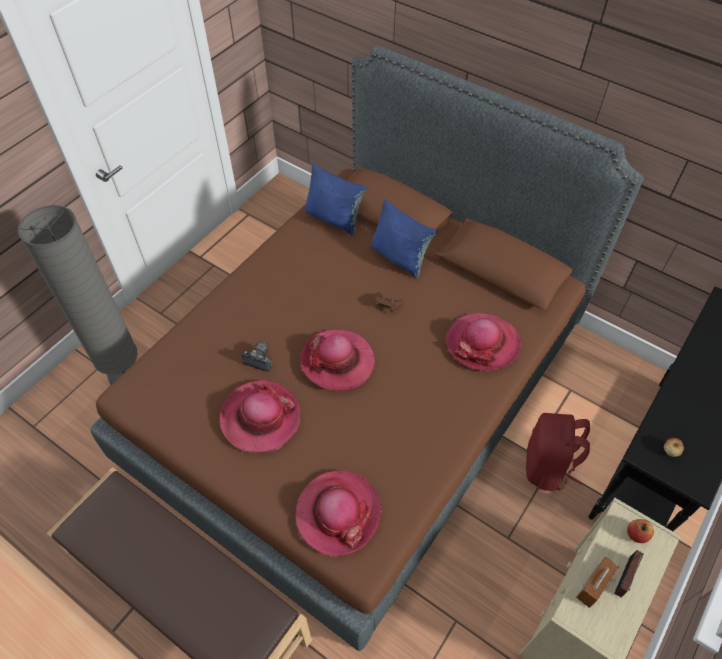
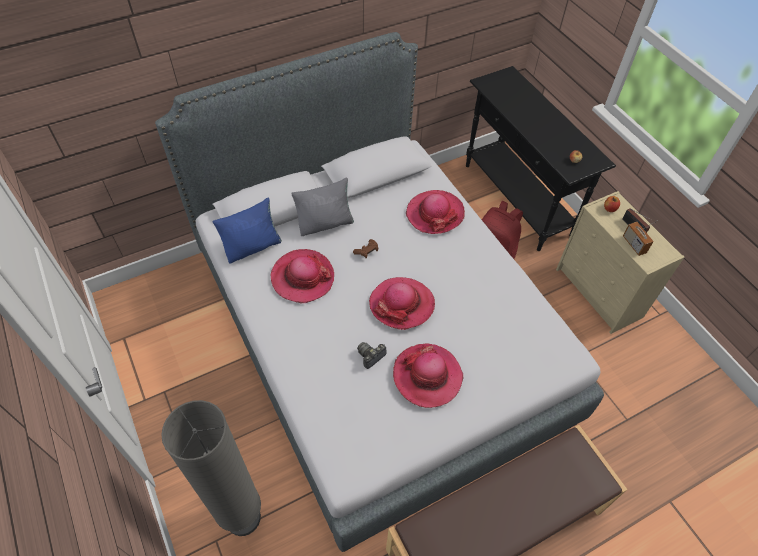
camera: 65 degrees left, 0 degrees up
(338, 513) = (531, 357): hat -> hat (302, 277)
(360, 393) = (376, 334): brown bed -> grey bed
(400, 258) = (325, 223): blue pillow -> grey pillow

